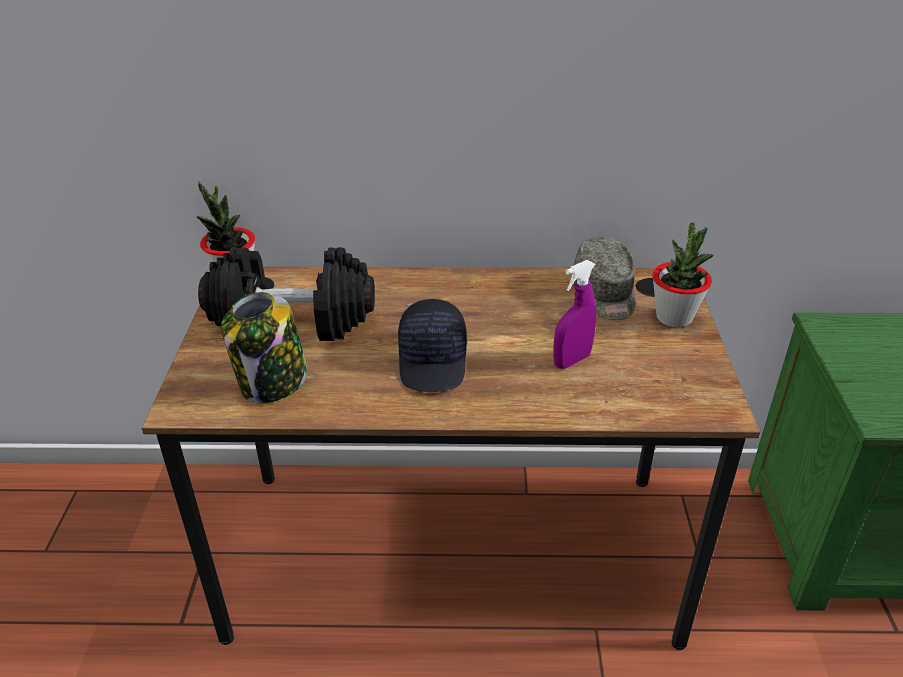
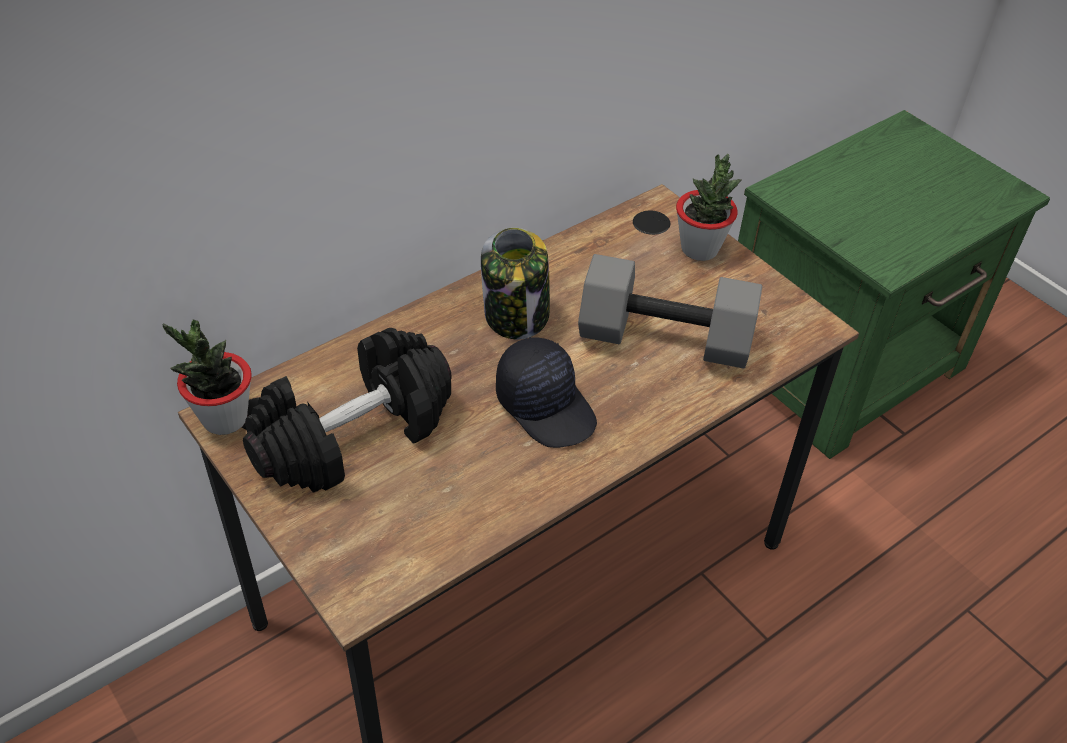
camera: 40 degrees left, 10 degrees up
(272, 383) = (419, 517): jar -> jar (516, 316)
(571, 361) = (662, 339): purple spray bottle -> grey dumbbell
(605, 294) = (620, 251): grey cap -> none

